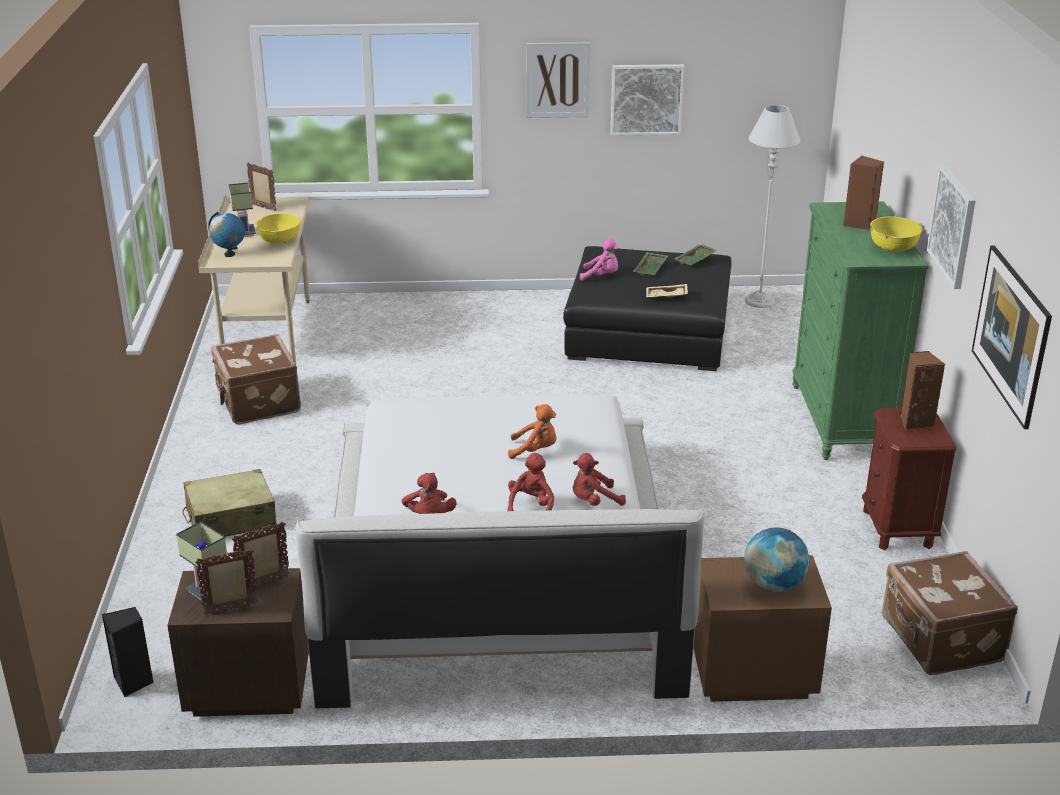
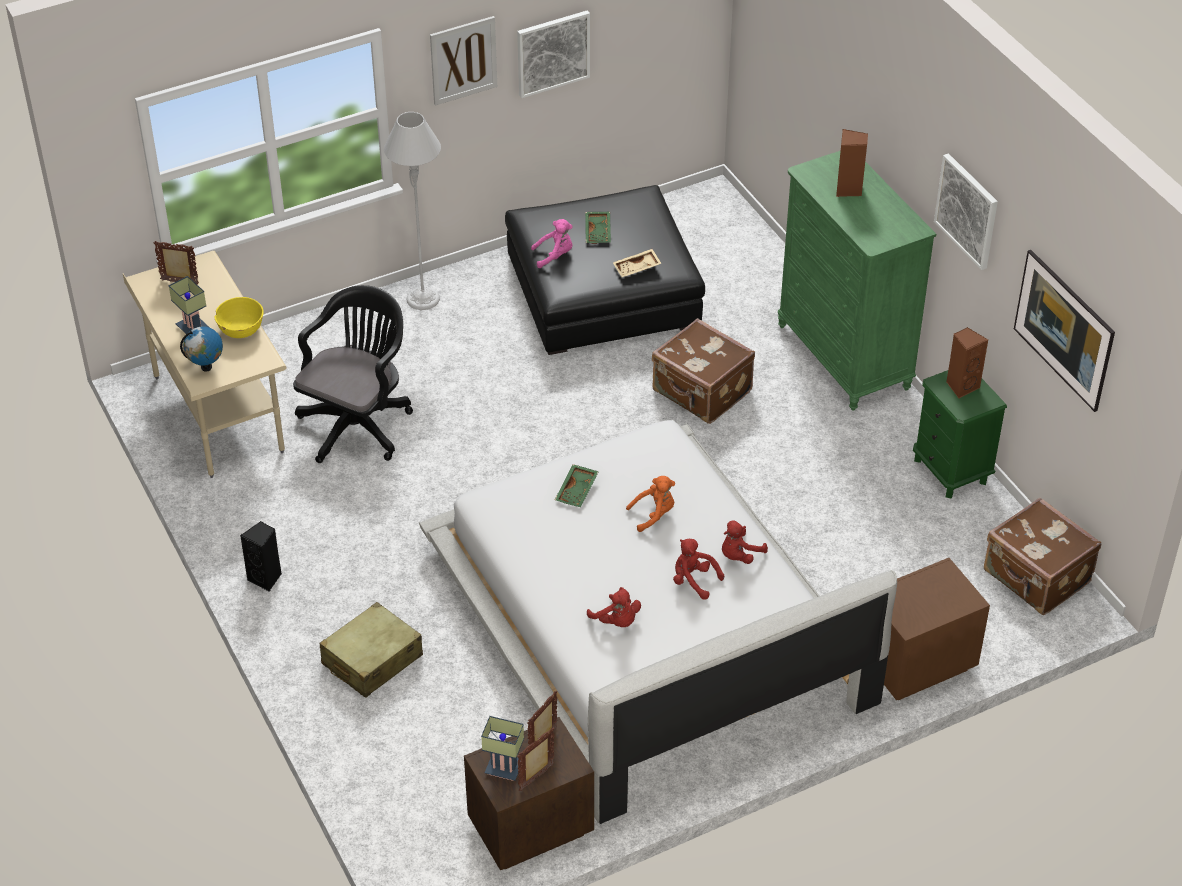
camera: 25 degrees left, 15 degrees up
(134, 682) = (428, 857): black speaker -> black speaker (266, 578)
(257, 402) = (282, 511): brown suitcase -> brown suitcase (701, 392)
(370, 364) = (358, 423): none -> black office chair
(531, 507) = (693, 581): red plush toy -> red plush toy turned 45 degrees counterclockwise
(695, 260) = (633, 205): green tray -> green tray (577, 491)
(759, 301) = (685, 214): grey floor lamp -> grey floor lamp (423, 299)
(773, 585) = (937, 598): globe -> none
(893, 248) = (895, 217): yellow bowl -> none
(897, 529) = (950, 471): brown nightstand -> green nightstand

